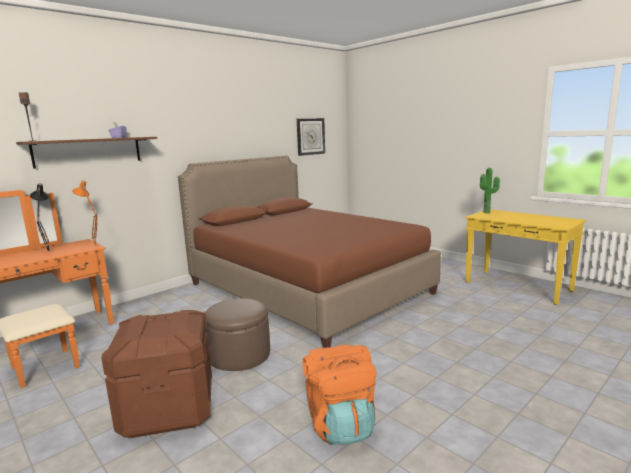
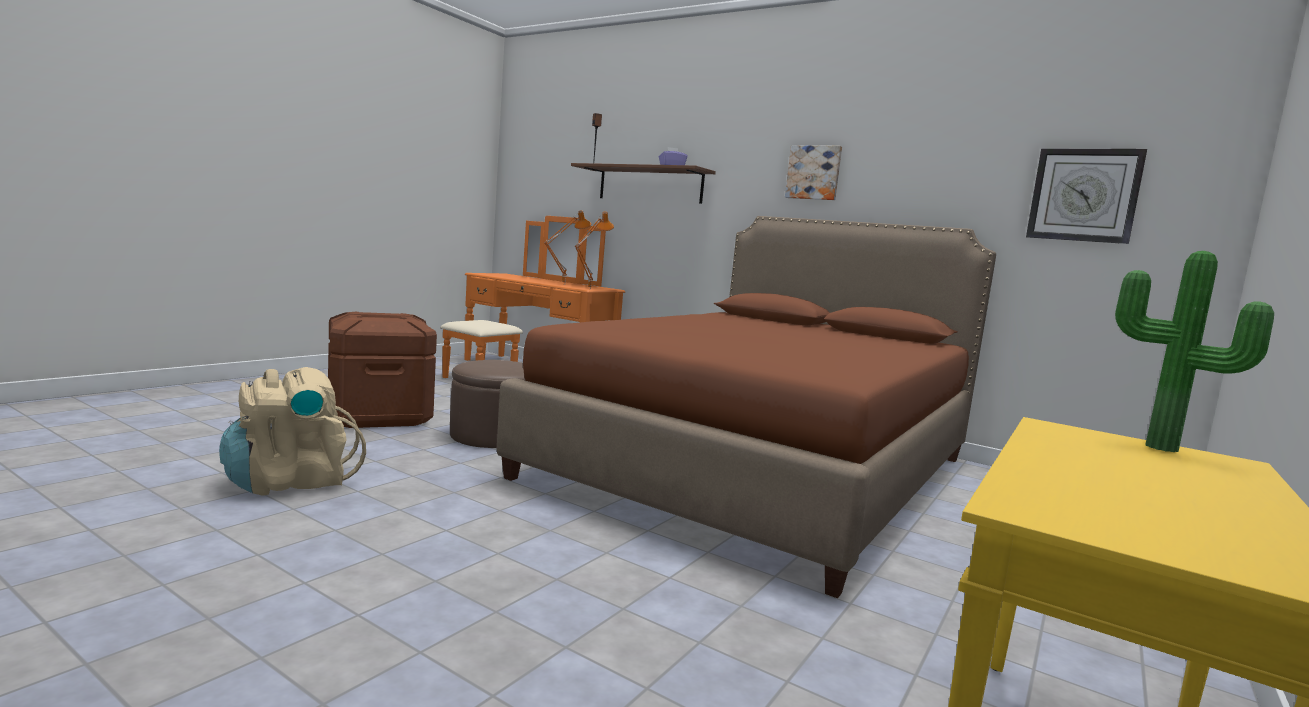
camera: 75 degrees right, 5 degrees down
(47, 252) = (563, 284): black table lamp -> orange table lamp
(209, 134) = (814, 173): none -> picture
(340, 424) = (291, 482): orange backpack -> beige backpack

